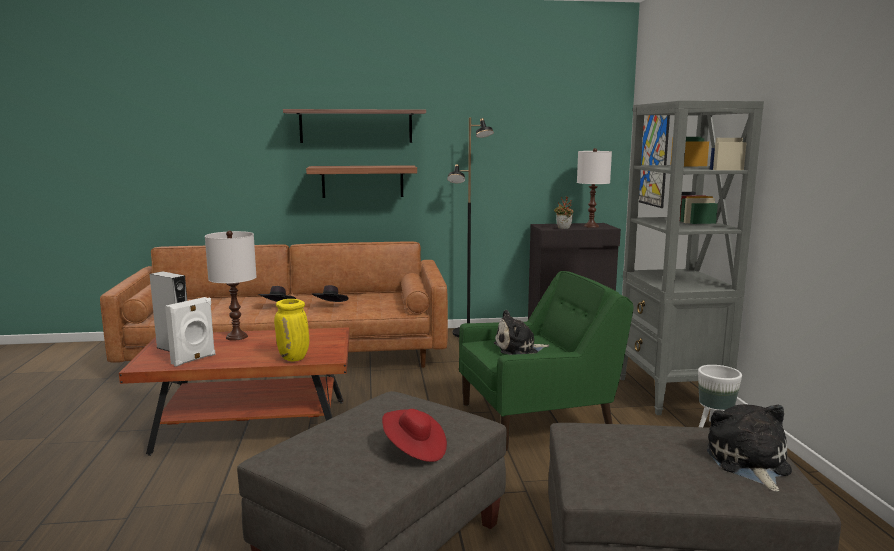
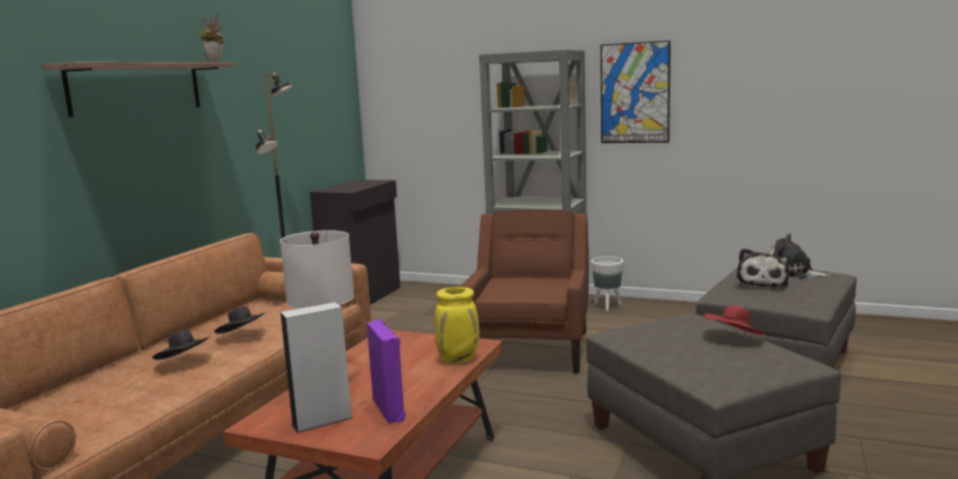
camera: 60 degrees left, 0 degrees up
(194, 359) = (390, 409): white speaker -> purple speaker
(362, 181) = (153, 166): shelf -> none
(518, 349) = (521, 288): plush toy -> plush toy (762, 283)
(537, 418) = (531, 349): green armchair -> brown armchair
(563, 228) = (359, 188): potted plant -> potted plant (214, 61)
(591, 226) = (366, 183): white table lamp -> none
(652, 159) = (410, 108): picture -> picture (634, 93)

